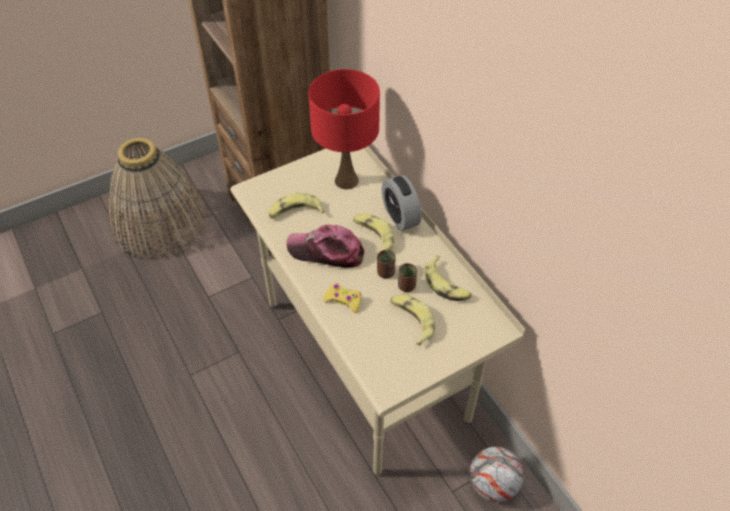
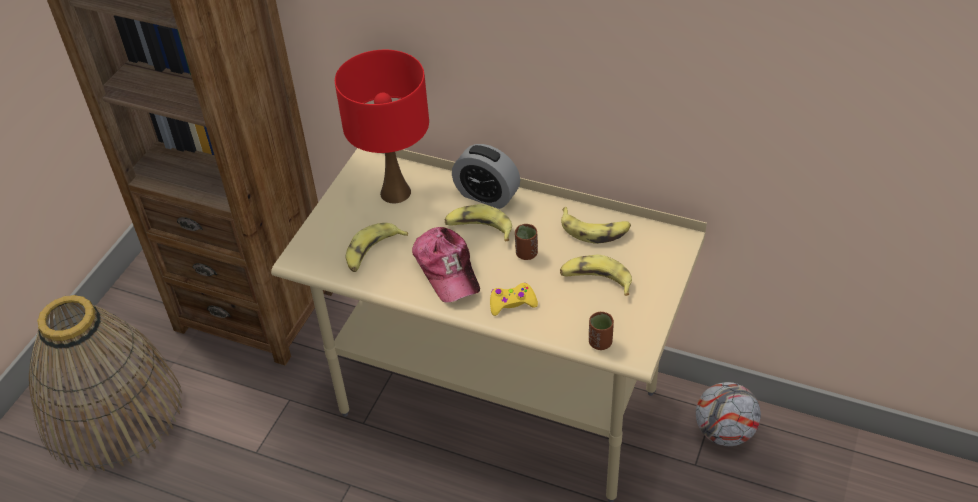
camera: 35 degrees left, 5 degrees down
(326, 251) = (447, 270): cap -> cap turned 90 degrees counterclockwise
(406, 286) = (559, 253): brown cup -> brown cup (600, 342)

